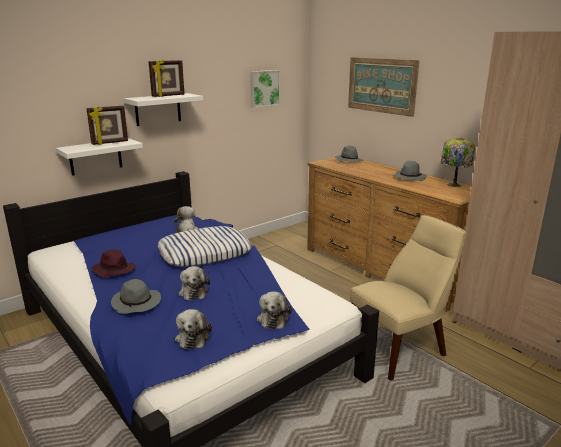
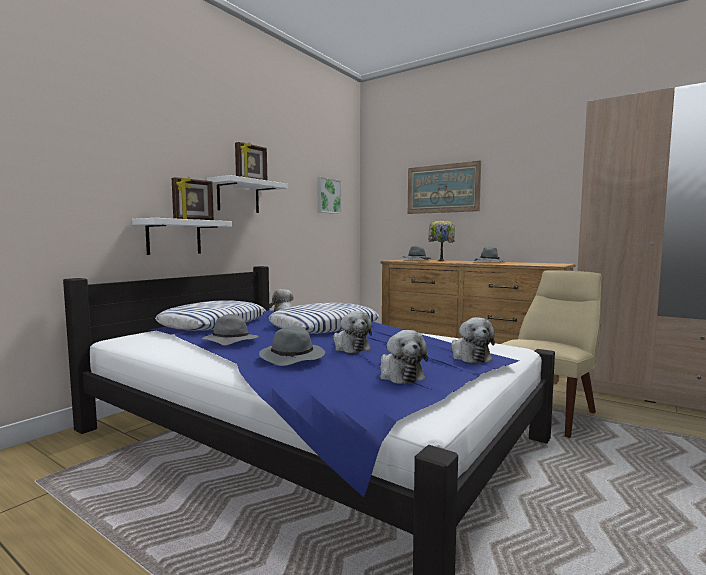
camera: 15 degrees left, 15 degrees down
(113, 270) = (229, 341): purple hat -> grey hat
(123, 237) = (213, 323): none -> pillow
(453, 185) = (534, 263): table lamp -> table lamp (440, 261)

